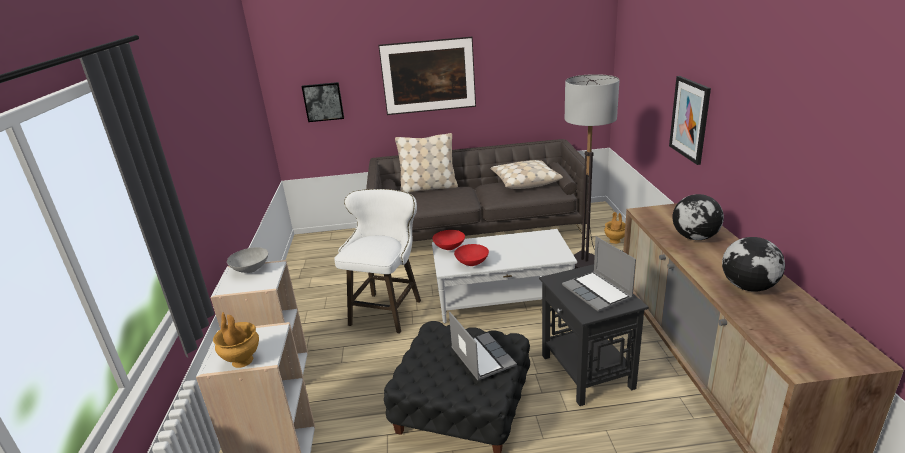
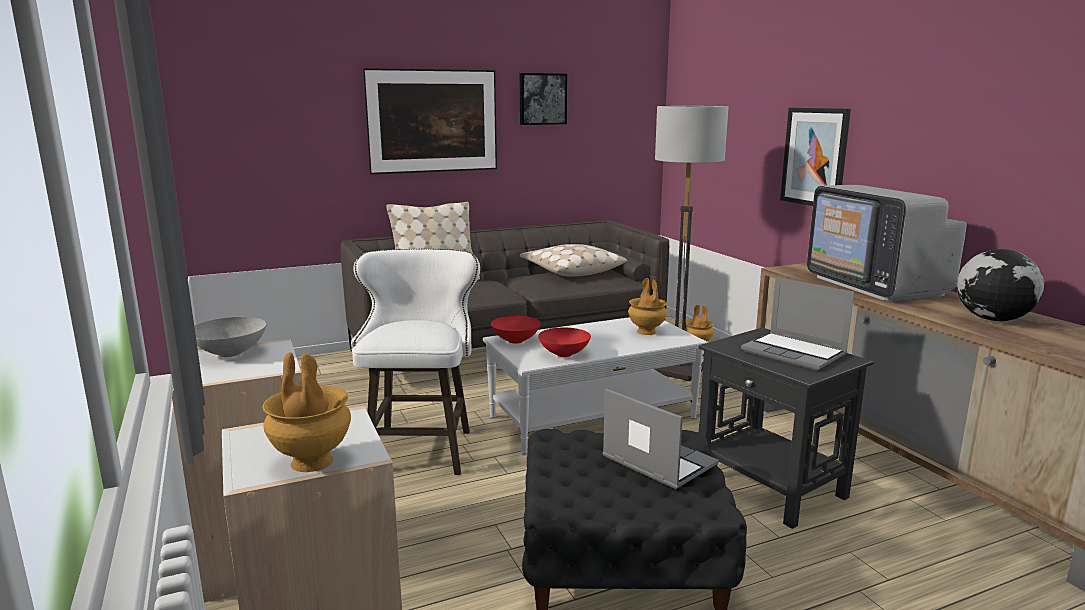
camera: 20 degrees left, 10 degrees down
(323, 101) = (271, 148): picture -> picture (542, 99)
(541, 247) = (647, 332): none -> brown vase
(695, 237) = (875, 286): globe -> television

